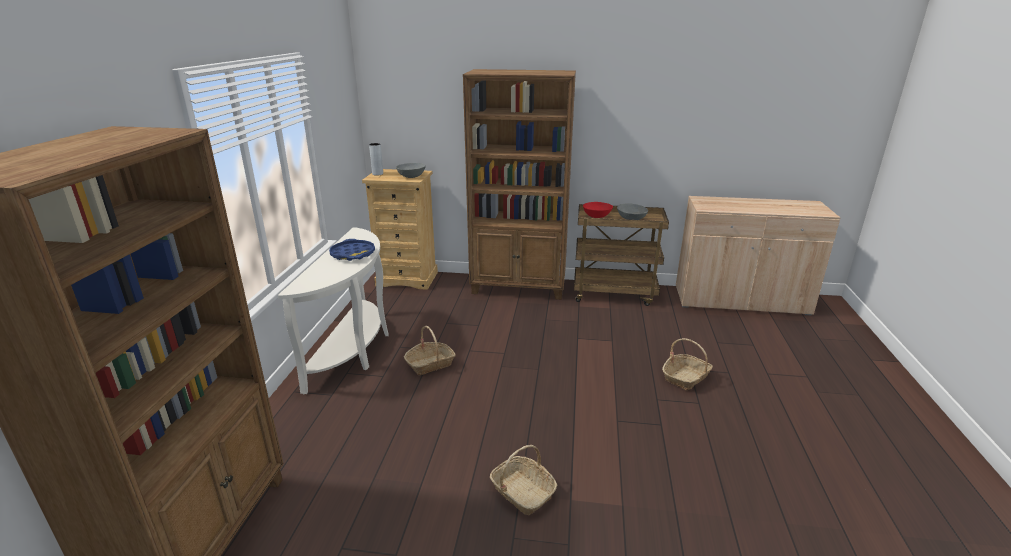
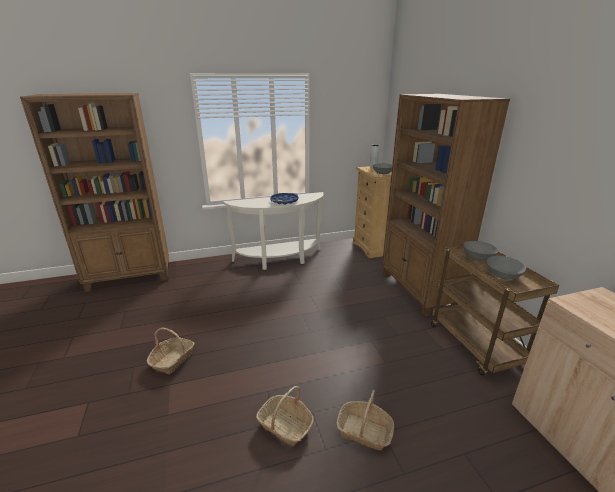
camera: 65 degrees right, 0 degrees up
(430, 364) = (283, 287): basket -> basket (285, 425)
(597, 216) = (478, 257): red bowl -> grey bowl

